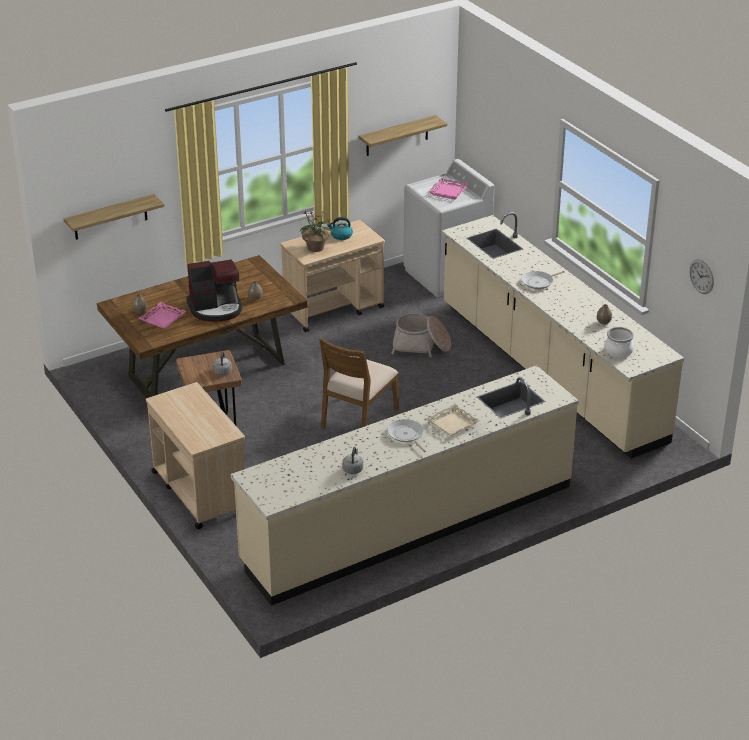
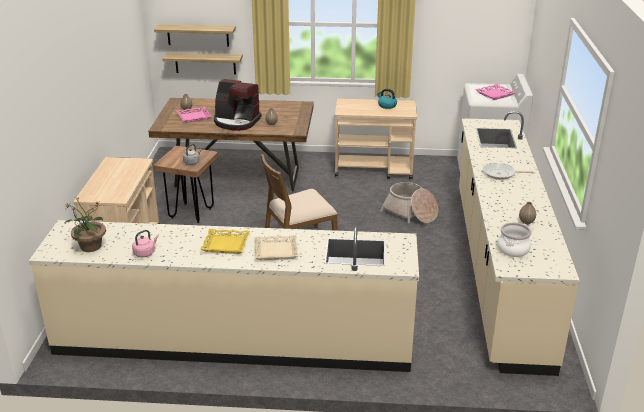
camera: 35 degrees right, 5 degrees down
(315, 248) = (357, 107): potted plant -> potted plant (90, 247)
(353, 469) = (145, 253): grey kettle -> pink kettle
(397, 136) = (467, 38): shelf -> shelf (205, 63)
(406, 435) = (225, 245): frying pan -> yellow tray
(701, 276) = (620, 188): wall clock -> none

